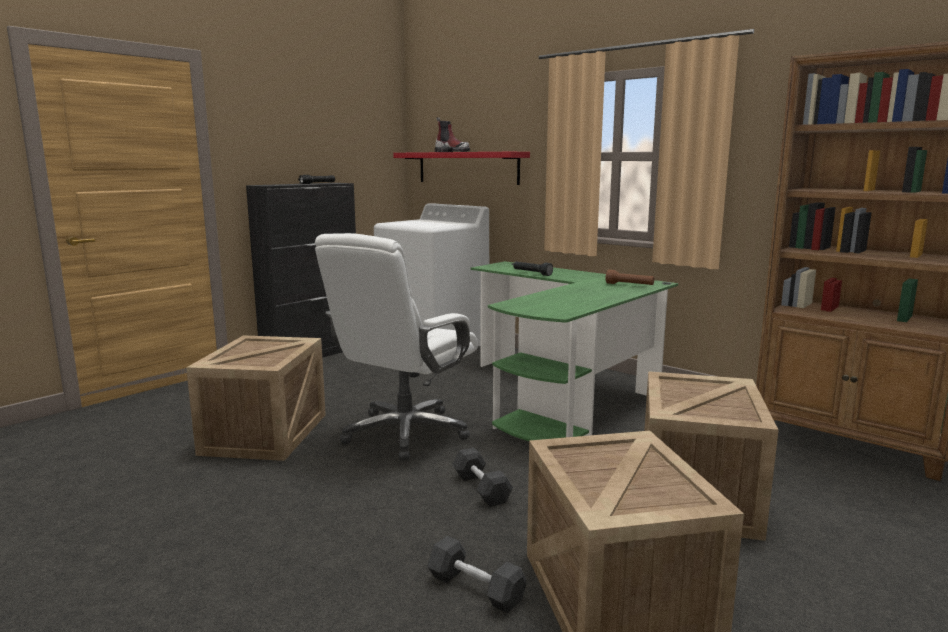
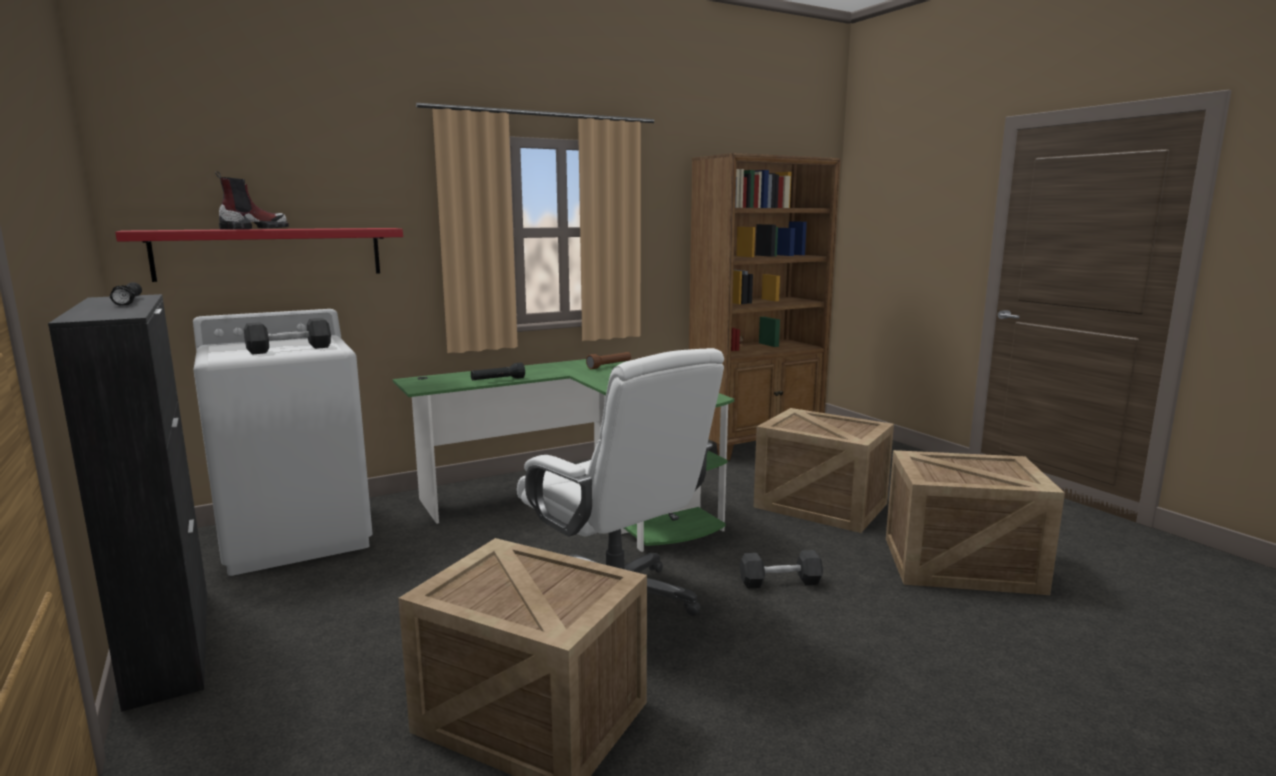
camera: 70 degrees left, 0 degrees up
(475, 589) = (955, 614): black dumbbell -> black dumbbell (289, 349)

